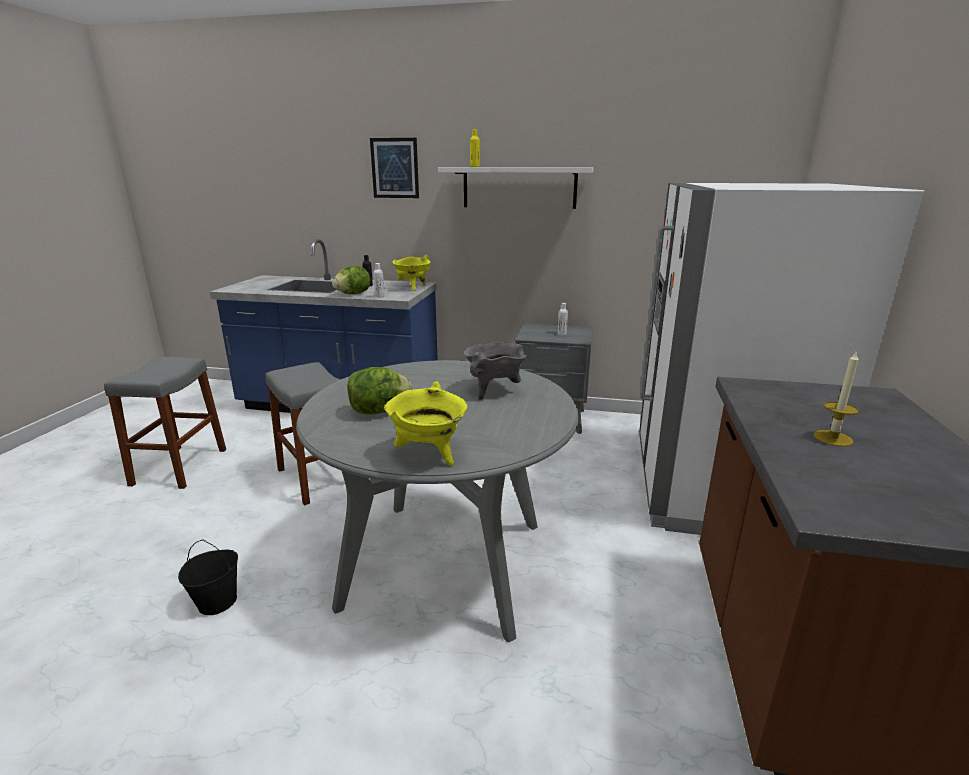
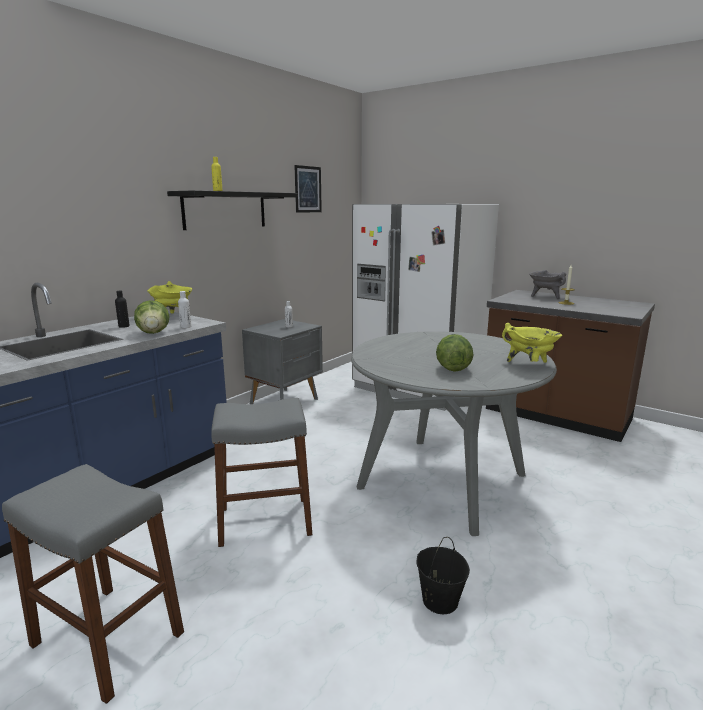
camera: 65 degrees left, 5 degrees down
(395, 168) = (109, 191): picture -> picture (308, 189)
(494, 391) = (437, 342): grey cooking pot -> grey cooking pot (545, 297)
(519, 187) = (225, 210): white shelf -> black shelf

